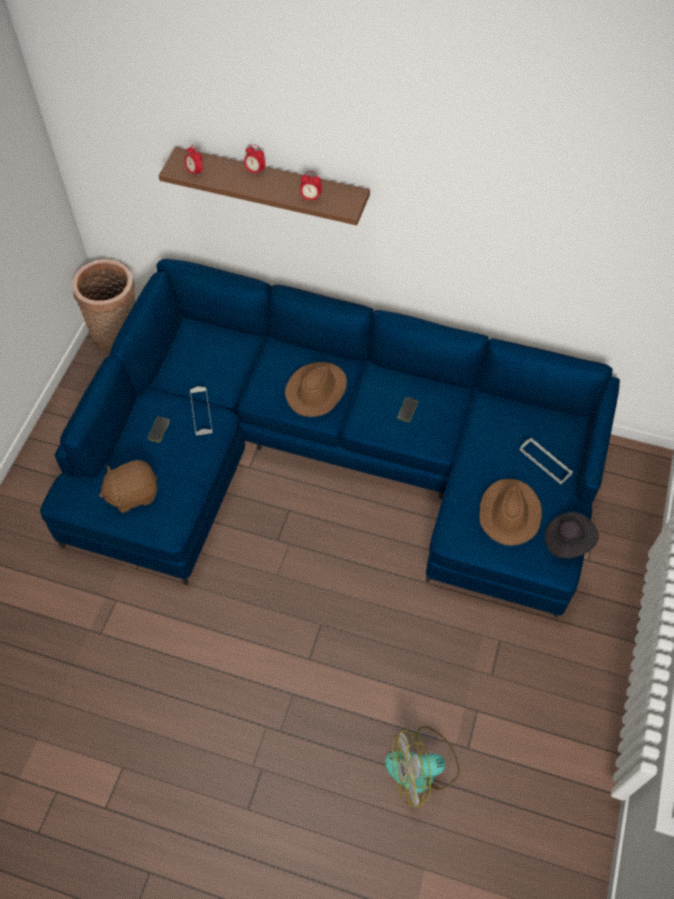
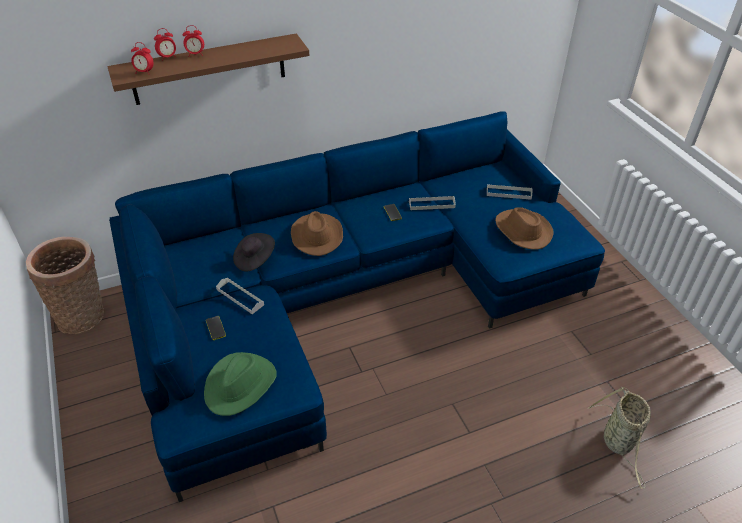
camera: 40 degrees left, 15 degrees down
(132, 494) = (240, 385): brown plush toy -> green hat
(310, 198) = (259, 52): alarm clock -> alarm clock (168, 57)
(422, 768) = (619, 443): fan -> basket
(454, 424) = (431, 204): none -> grey tray
(567, 541) = (571, 225): black hat -> black hat (254, 259)

